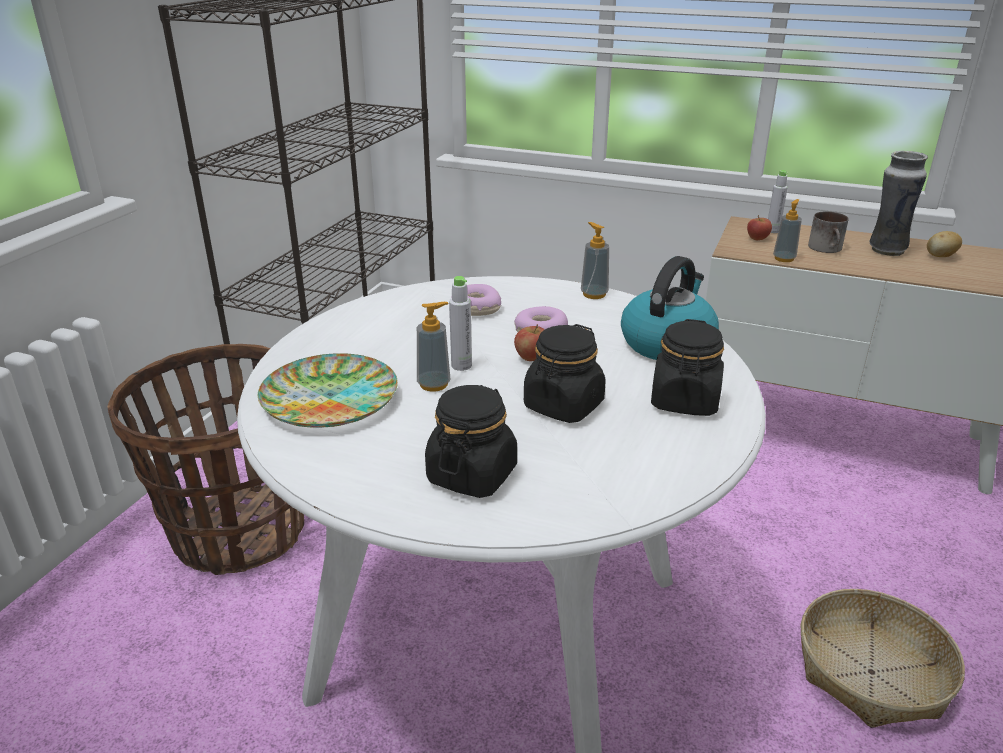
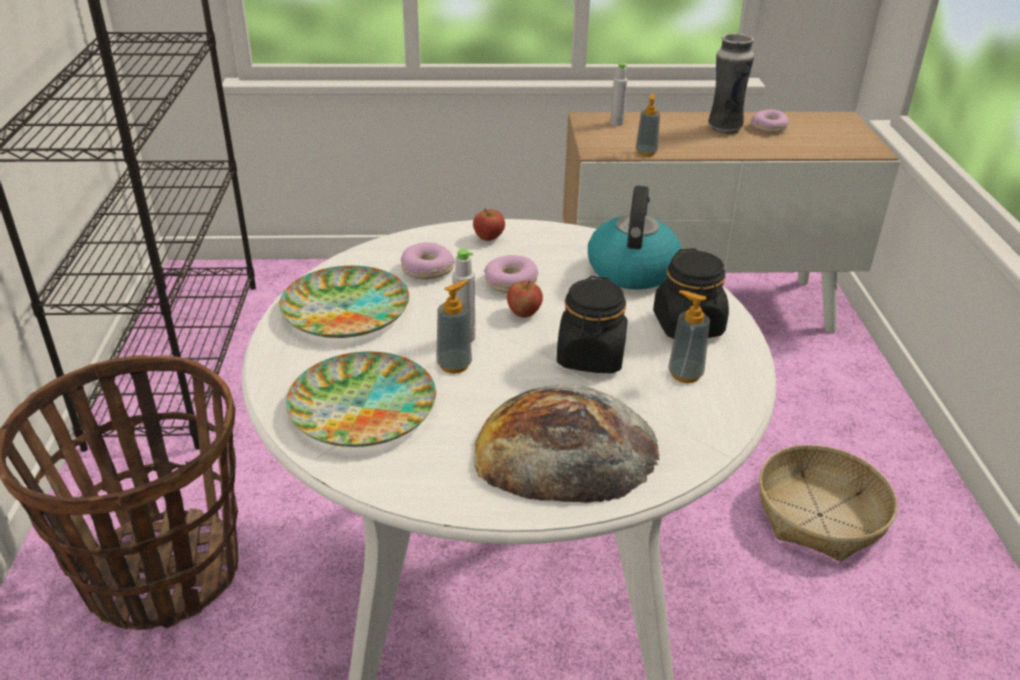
camera: 25 degrees left, 5 degrees up
(382, 324) = (345, 309): none -> plate
(472, 474) = (565, 449): black jar -> bread
(594, 294) = (528, 230): soap dispenser -> soap dispenser (685, 374)
(757, 239) = (609, 135): apple -> apple (489, 238)
(828, 249) = (676, 135): mug -> none
(940, 256) = (769, 128): potato -> donut

